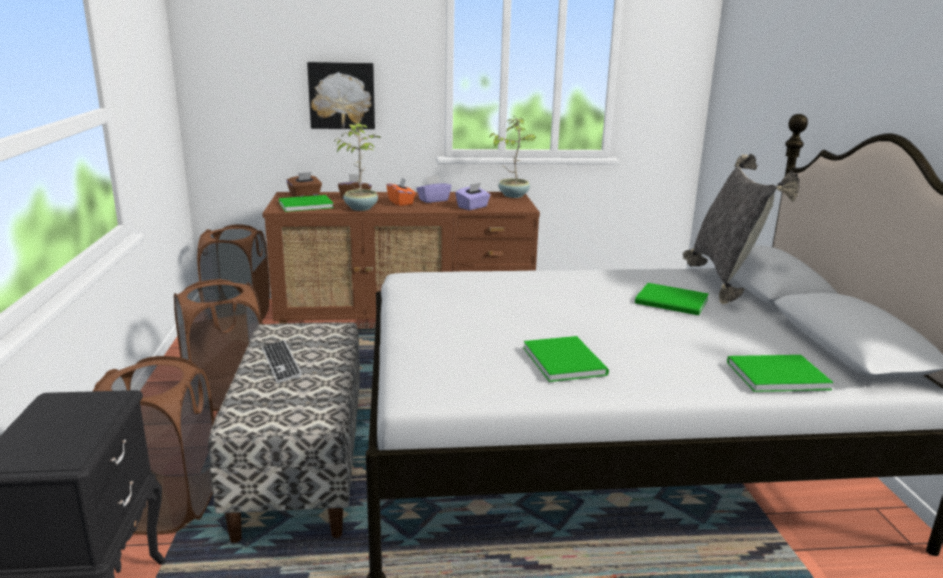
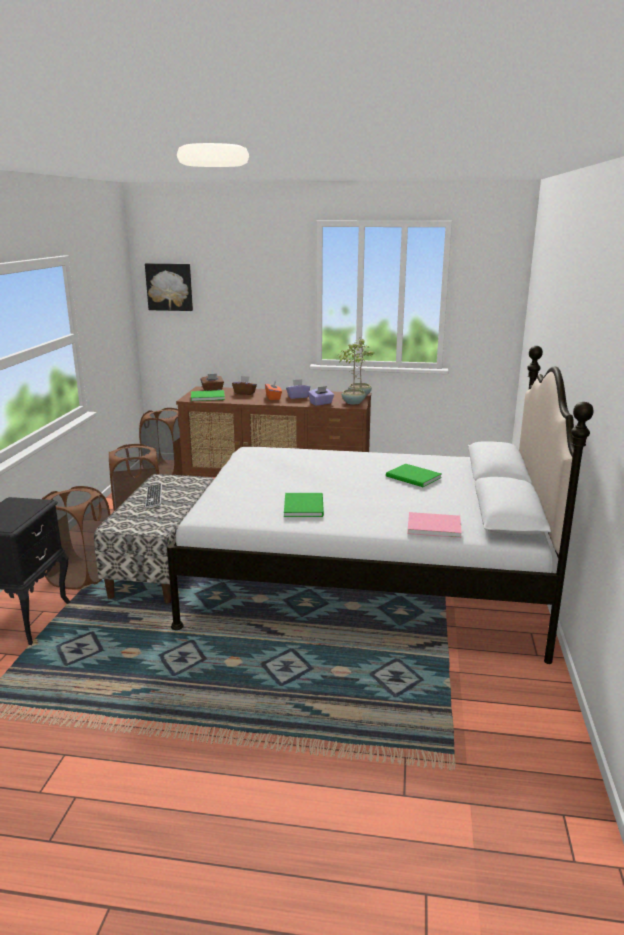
camera: 15 degrees right, 0 degrees up
(342, 95) = (243, 319): picture -> picture (169, 287)
(361, 208) = (243, 400): potted plant -> potted plant (353, 402)
(727, 286) = (467, 470): pillow -> none
(773, 374) = (432, 526): green book -> pink book

